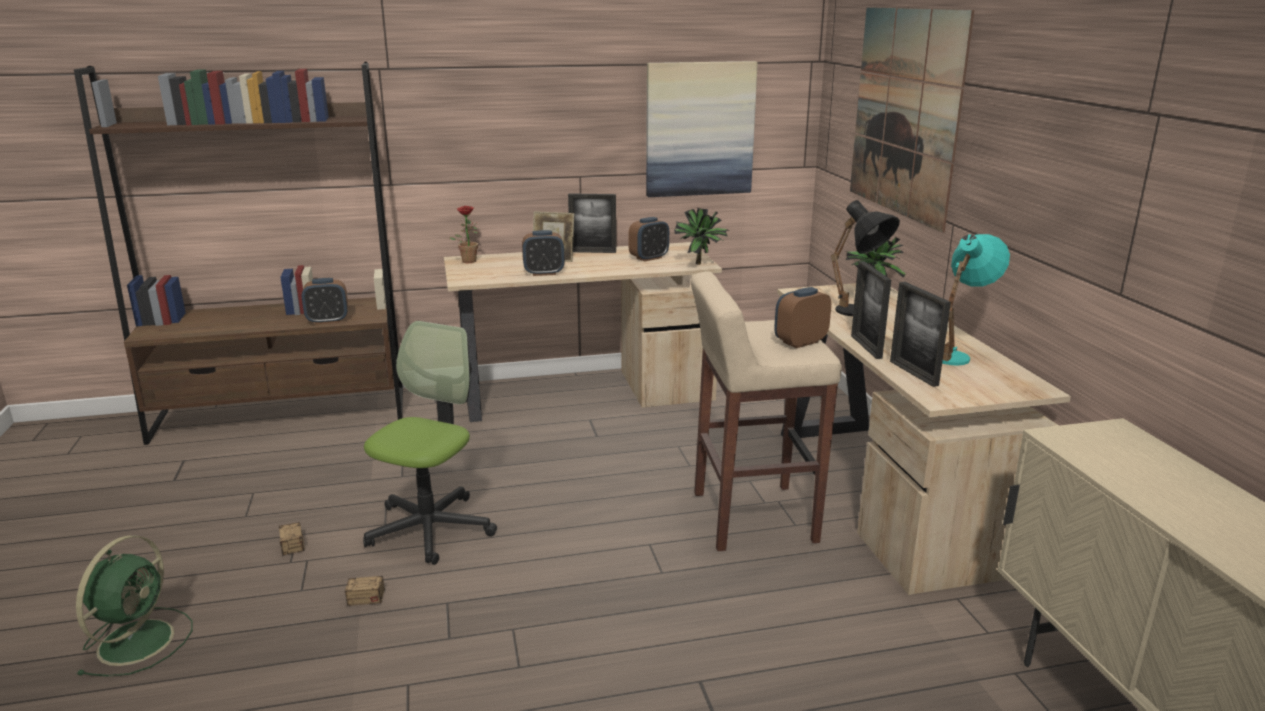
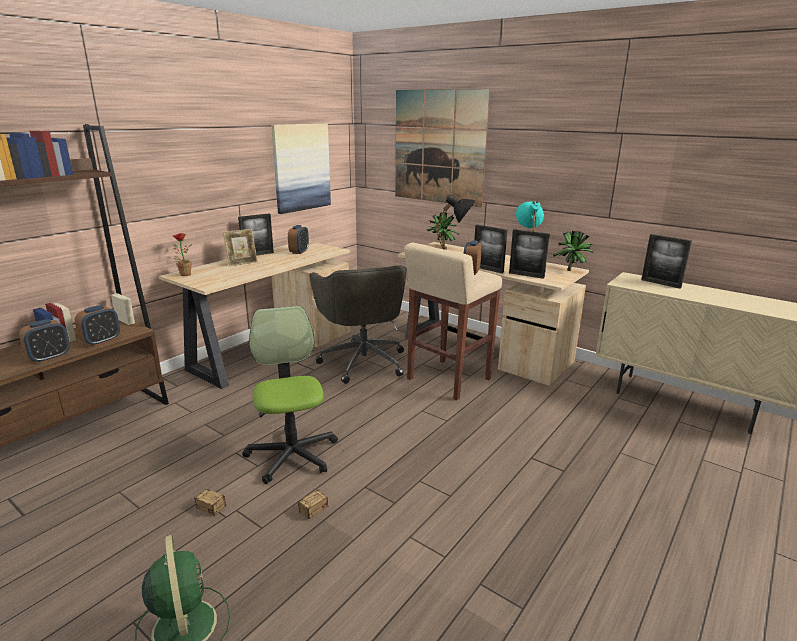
camera: 40 degrees left, 0 degrees up
(544, 273) = (253, 271): alarm clock -> alarm clock (49, 357)
(673, 446) = (363, 361): none -> grey office chair
(701, 264) = (335, 250): potted plant -> potted plant (572, 270)
(1155, 463) = (660, 283): none -> picture frame

